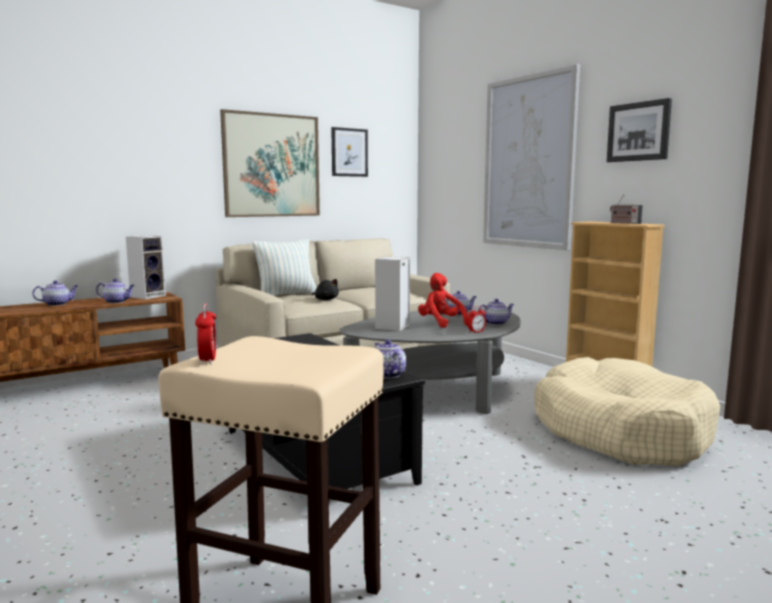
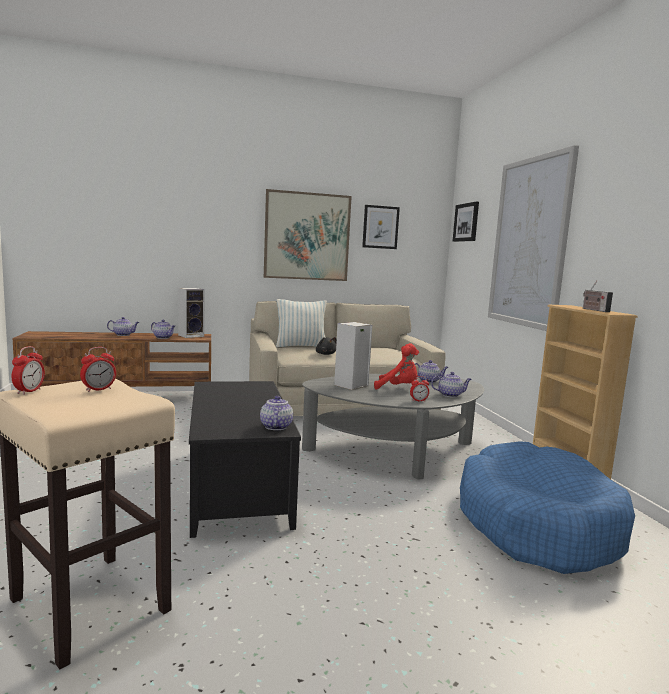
camera: 20 degrees right, 0 degrees up
(275, 348) = (98, 389): none -> alarm clock
(441, 323) = (398, 388): red plush toy -> red plush toy turned 120 degrees clockwise
(619, 431) = (536, 524): beige dog bed -> blue dog bed
(639, 131) = (624, 215): picture -> picture (466, 222)

